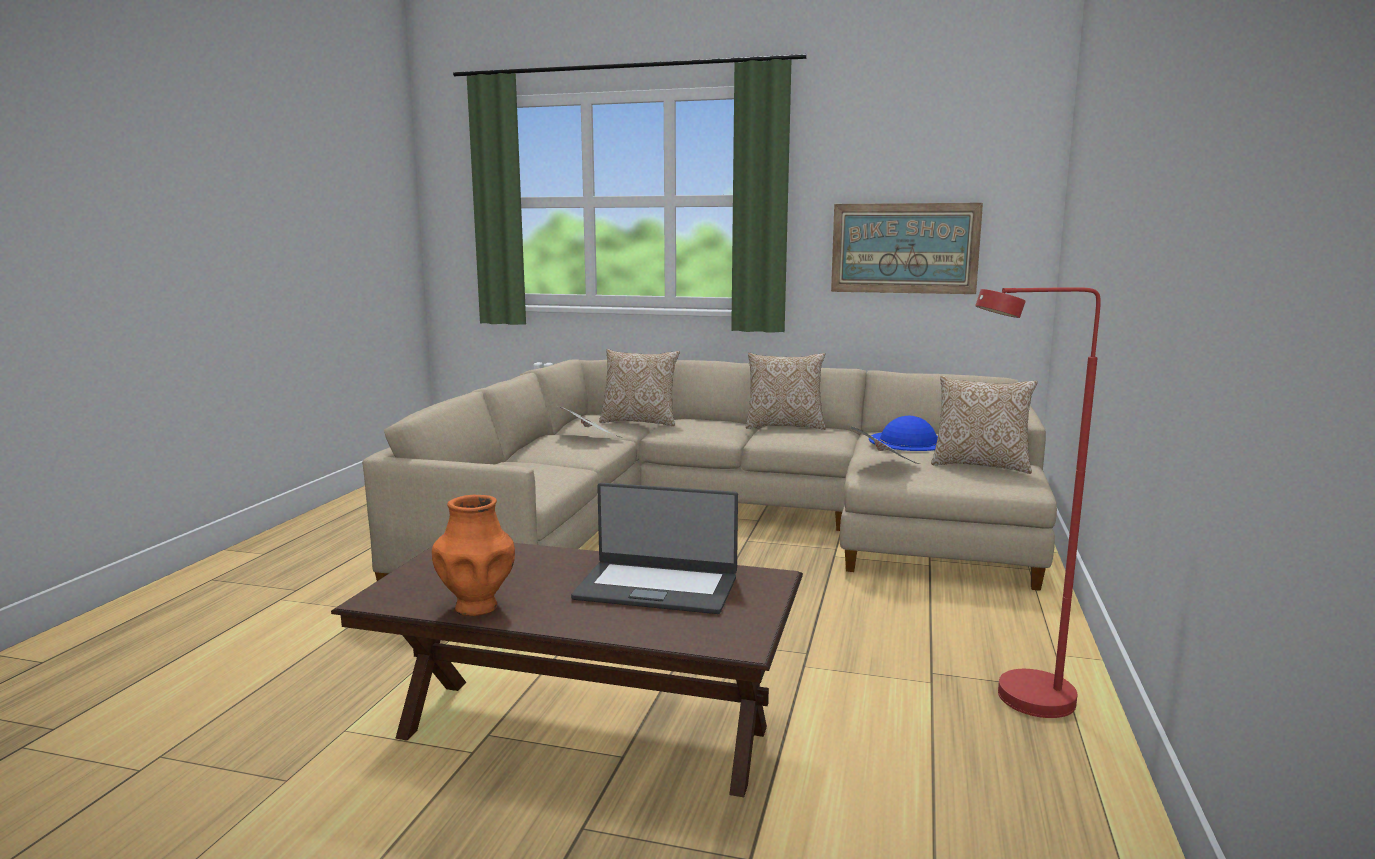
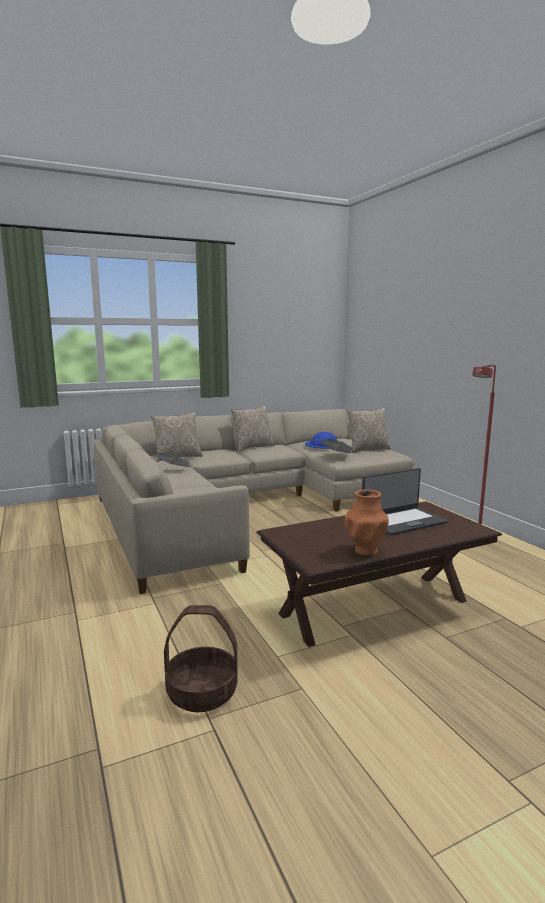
camera: 40 degrees left, 0 degrees up
(211, 726) = (202, 691): none -> basket
(904, 248) = (281, 348): picture -> none

